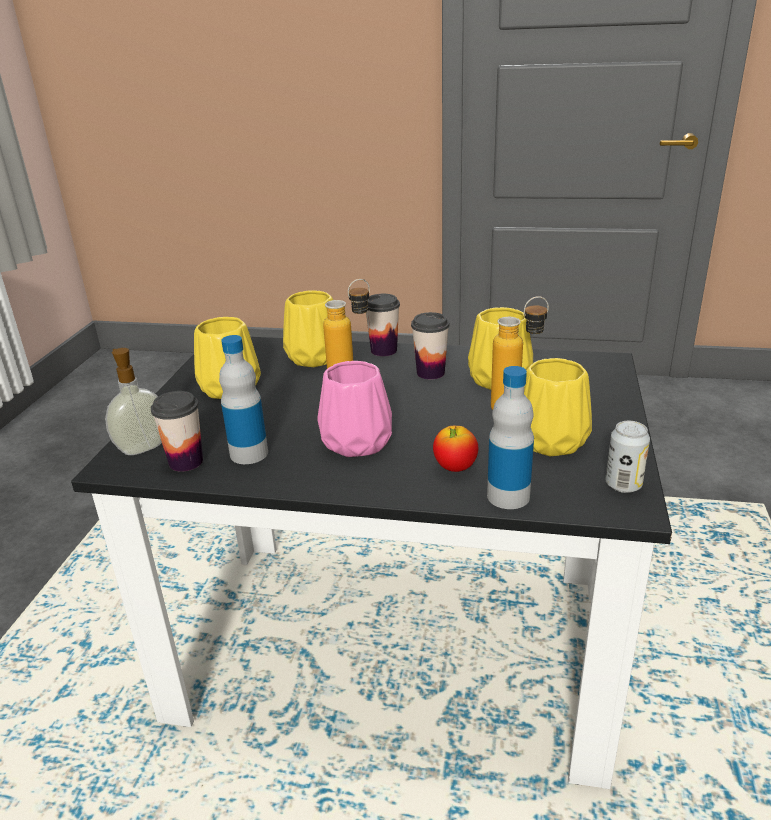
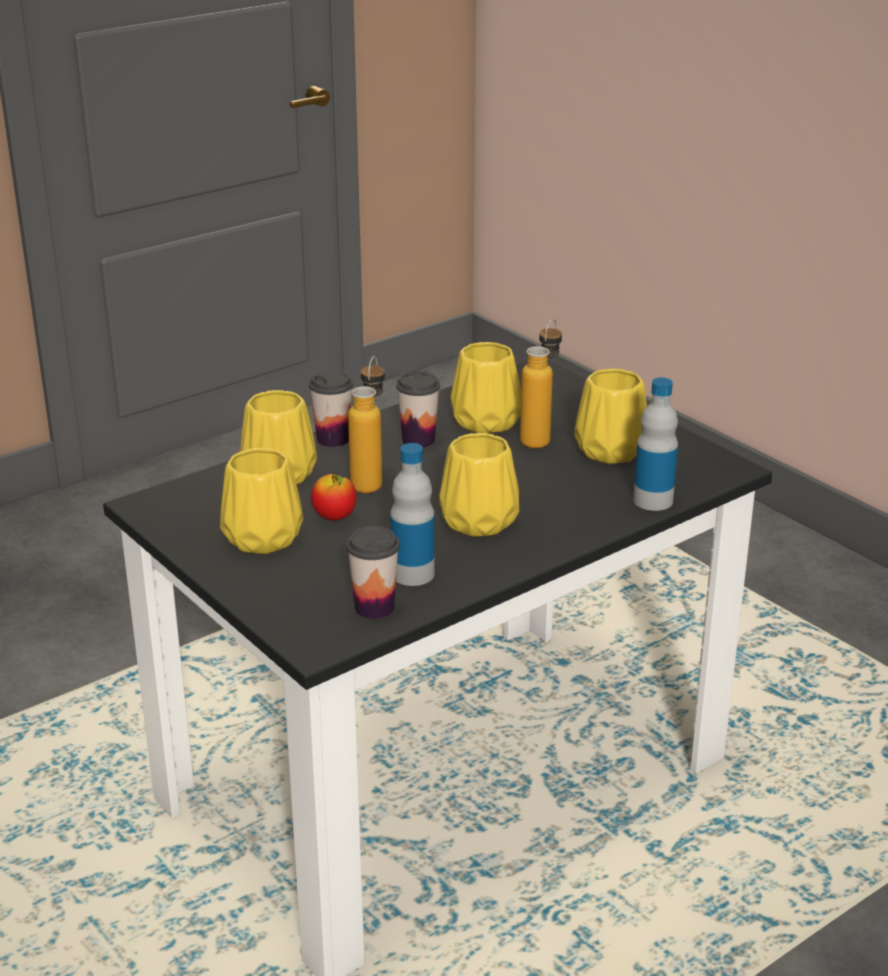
camera: 50 degrees left, 0 degrees up
(142, 447) = (305, 620): soap dispenser -> none
(358, 442) = (480, 520): pink vase -> yellow vase
(455, 468) = (585, 501): apple -> apple (335, 517)
(623, 485) = (703, 457): can -> none

